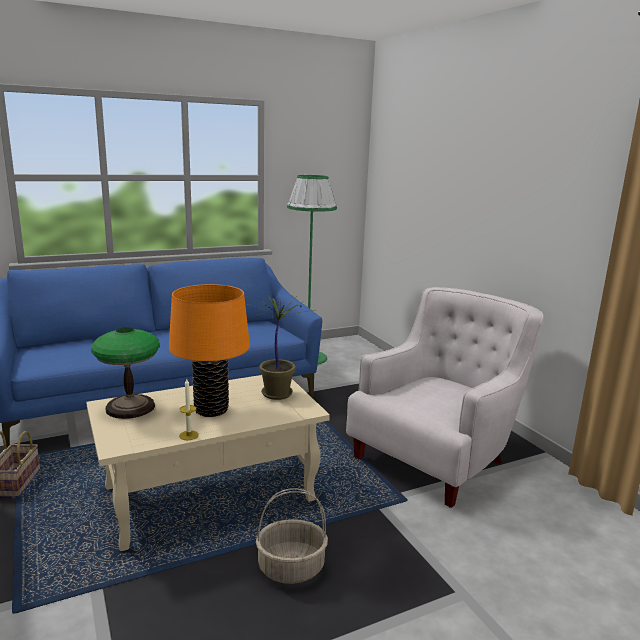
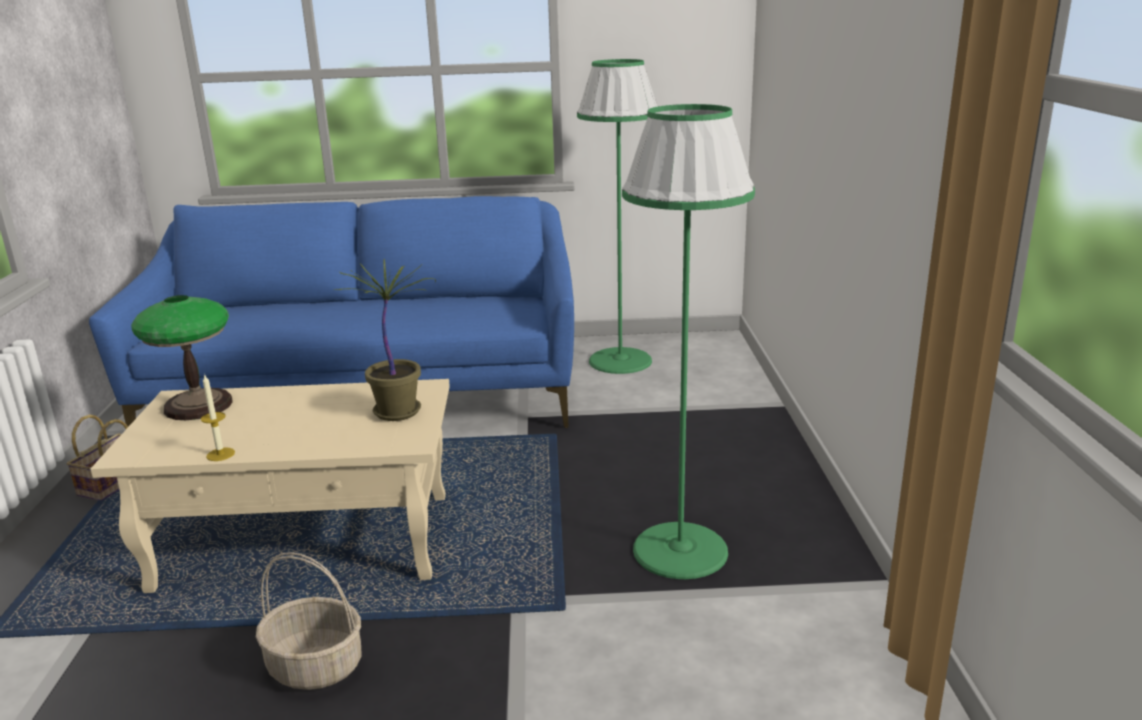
camera: 25 degrees right, 5 degrees up
(211, 410) = (287, 423): orange table lamp -> none
(437, 456) = (681, 550): white armchair -> green floor lamp

